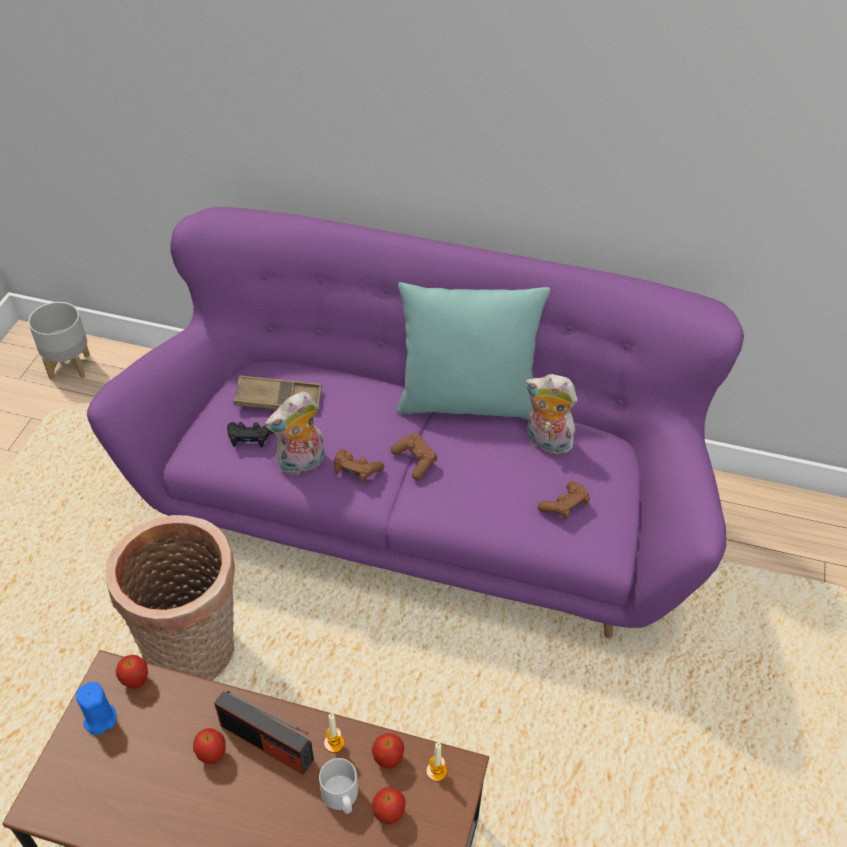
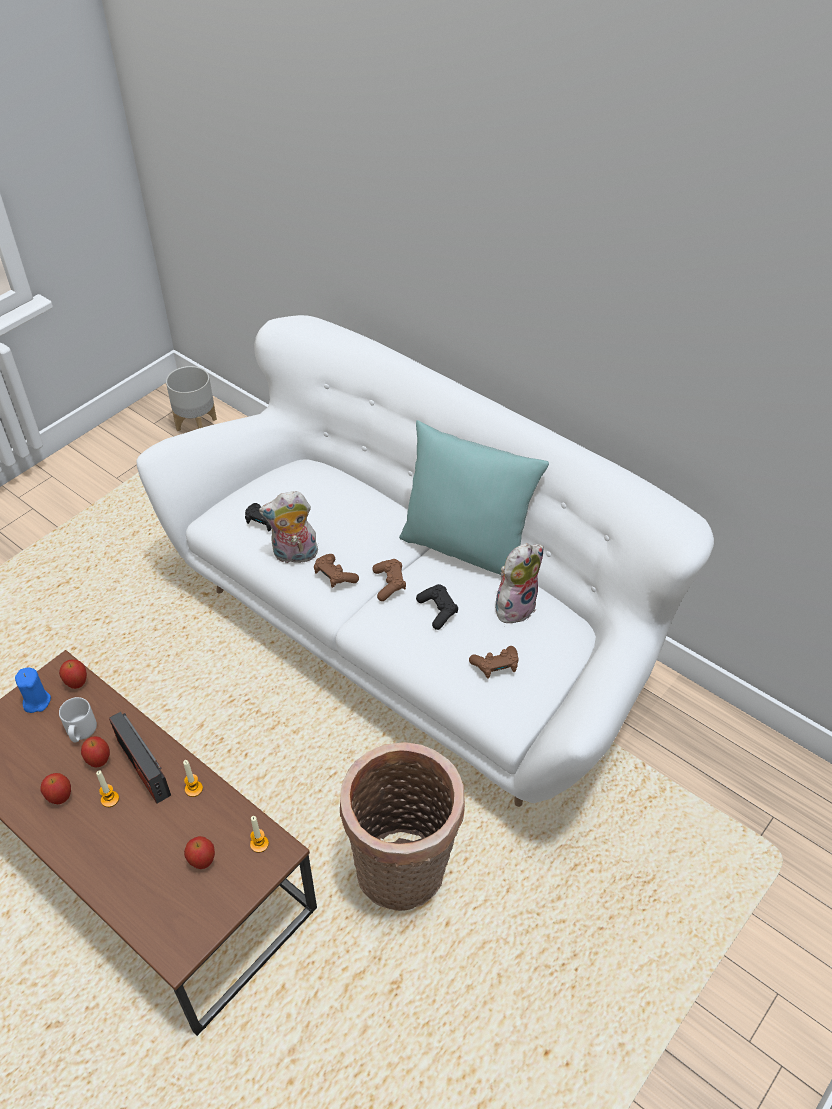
camera: 25 degrees right, 0 degrees up
(195, 654) = (168, 688): basket -> basket (403, 874)
(249, 791) = (110, 799): none -> candle
(278, 400) = (307, 496): brown tray -> none
(341, 797) = (174, 833): grey mug -> grey mug (80, 731)
(388, 760) = (227, 819): apple -> apple (60, 797)
(421, 508) = (415, 634): purple sofa -> white sofa
(478, 471) = (438, 611): none -> black game controller
(546, 443) = (514, 606): plush toy -> plush toy turned 90 degrees clockwise

